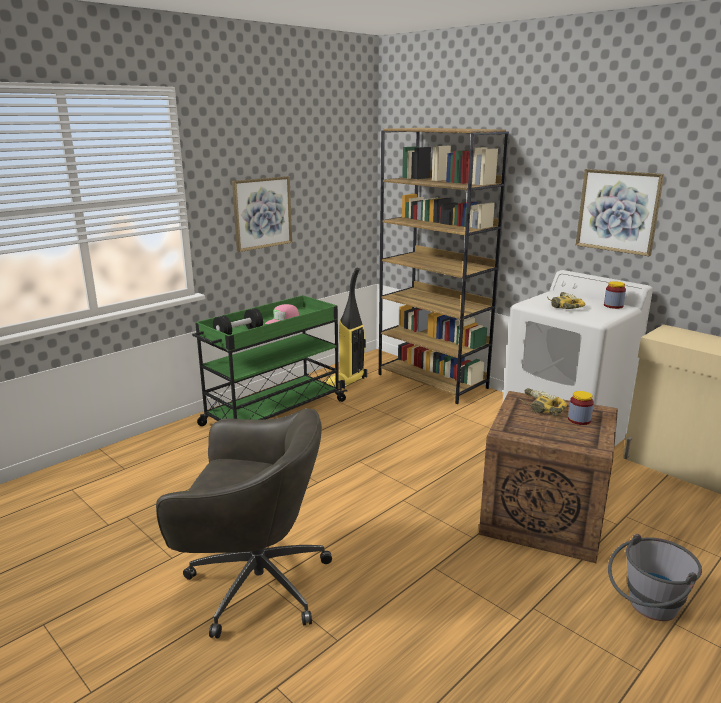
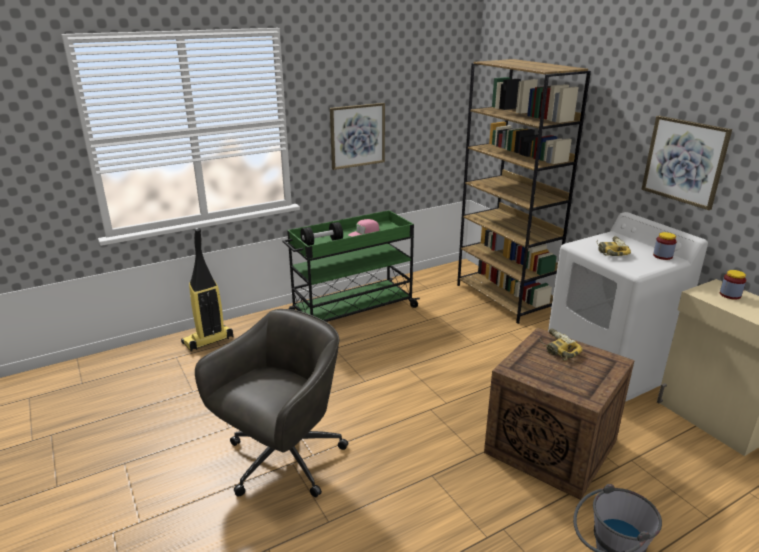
camera: 15 degrees right, 5 degrees up
(254, 583) = (282, 461): grey office chair -> grey office chair turned 75 degrees counterclockwise
(345, 382) = (424, 289): vacuum cleaner -> vacuum cleaner (208, 341)
(579, 420) = (588, 367): jar -> jar (730, 295)

